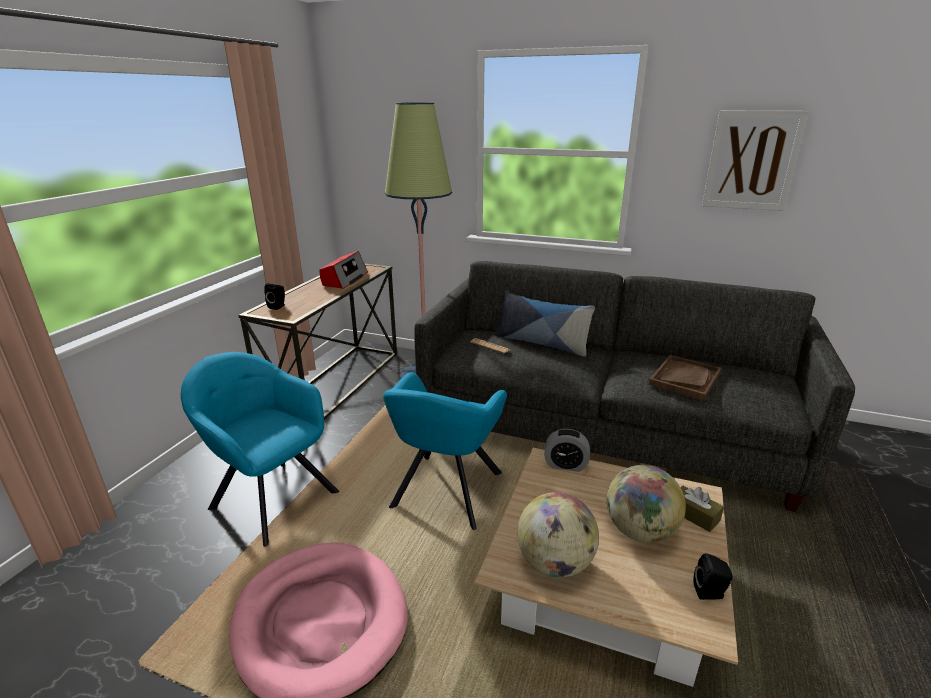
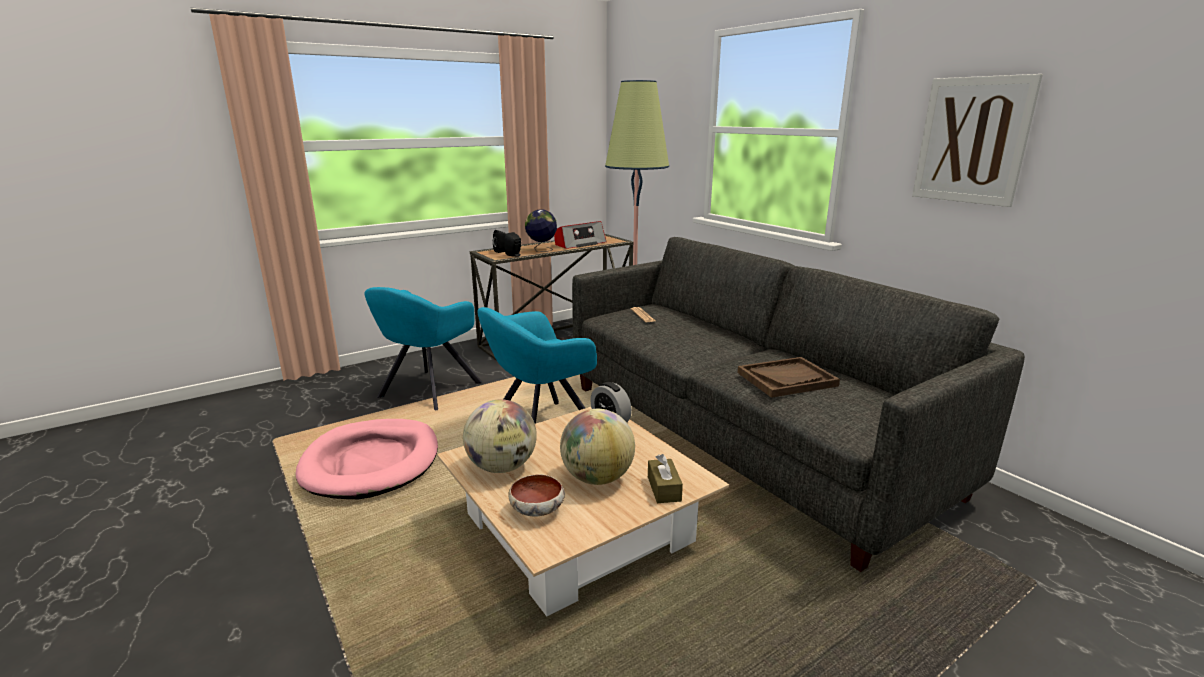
camera: 35 degrees right, 5 degrees down
(271, 498) = (428, 391): turquoise armchair -> turquoise armchair turned 135 degrees counterclockwise
(320, 296) = (541, 250): none -> globe
(541, 343) = (698, 325): pillow -> none
(648, 592) = (538, 510): none -> bowl
(710, 593) = (585, 533): black speaker -> black speaker (514, 255)

